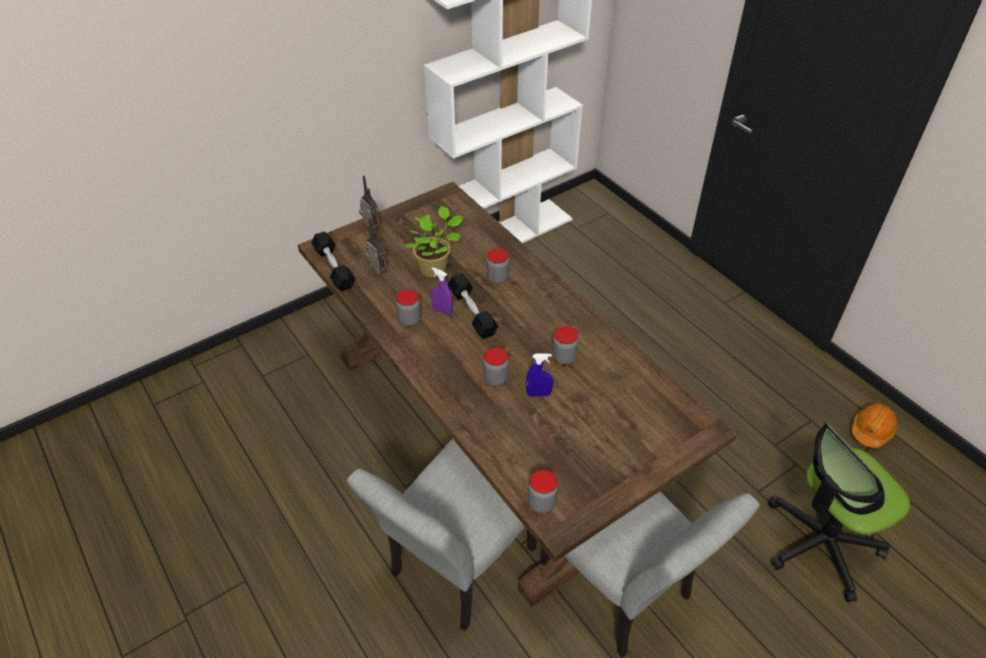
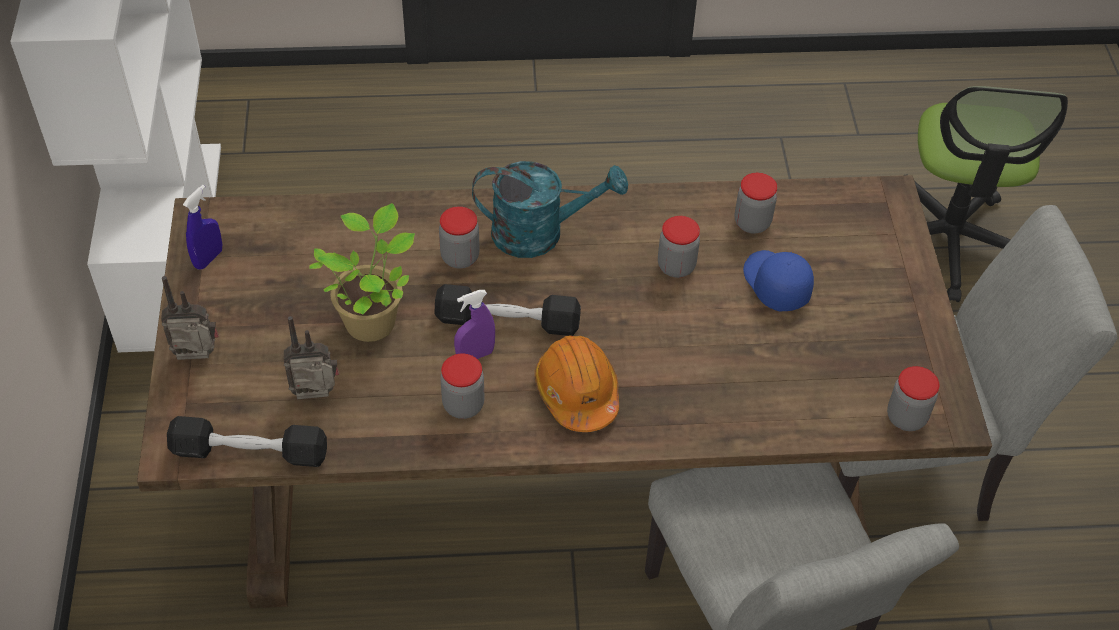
camera: 60 degrees left, 5 degrees up
(495, 379) = (661, 359): jar -> jar (752, 223)
(538, 298) = (540, 233): none -> turquoise watering can
(538, 394) = (722, 327): blue spray bottle -> blue spray bottle (208, 258)
(588, 404) = (775, 284): none -> blue cap
(871, 430) = (831, 96): orange hard hat -> orange hard hat (577, 392)

